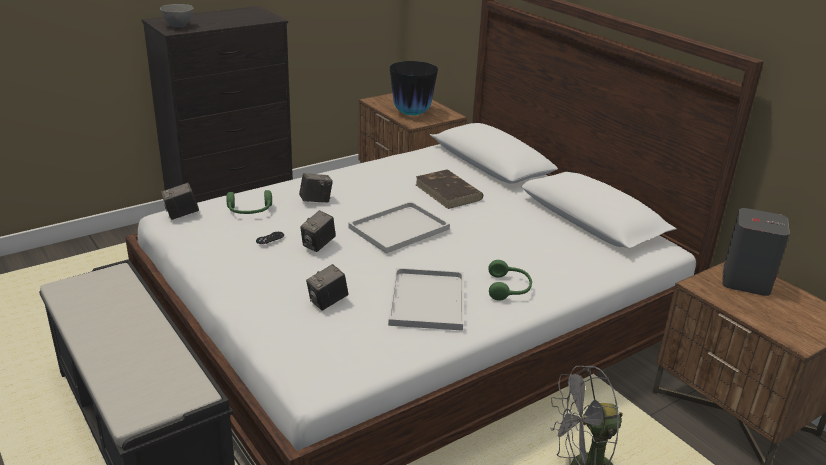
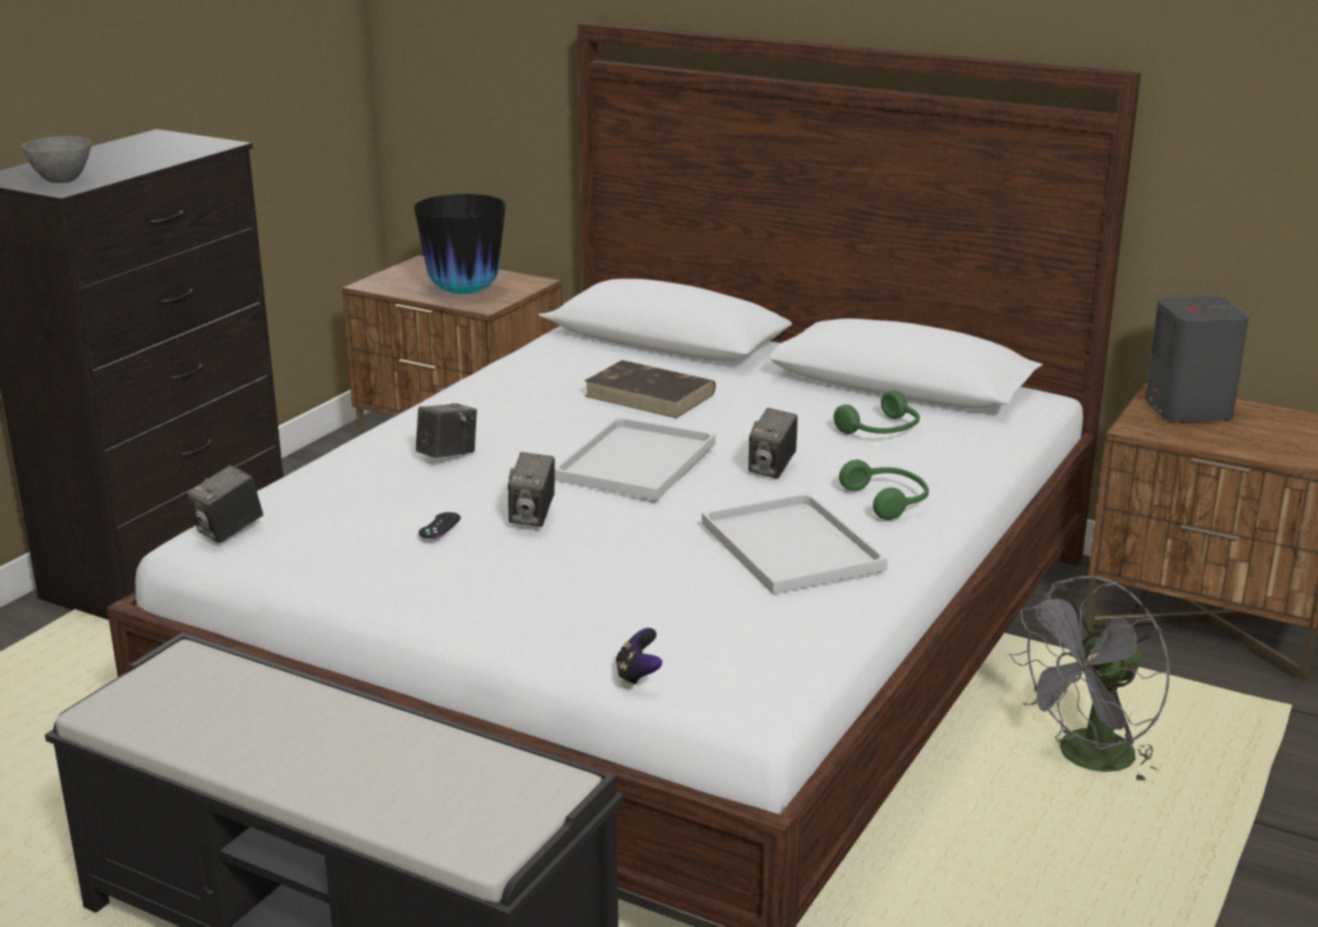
camera: 25 degrees left, 5 degrees down
(249, 211) = (352, 496): green headphones -> green headphones (882, 431)
(275, 350) = (638, 676): none -> game controller
(327, 302) = (641, 591): camera -> camera (772, 468)

